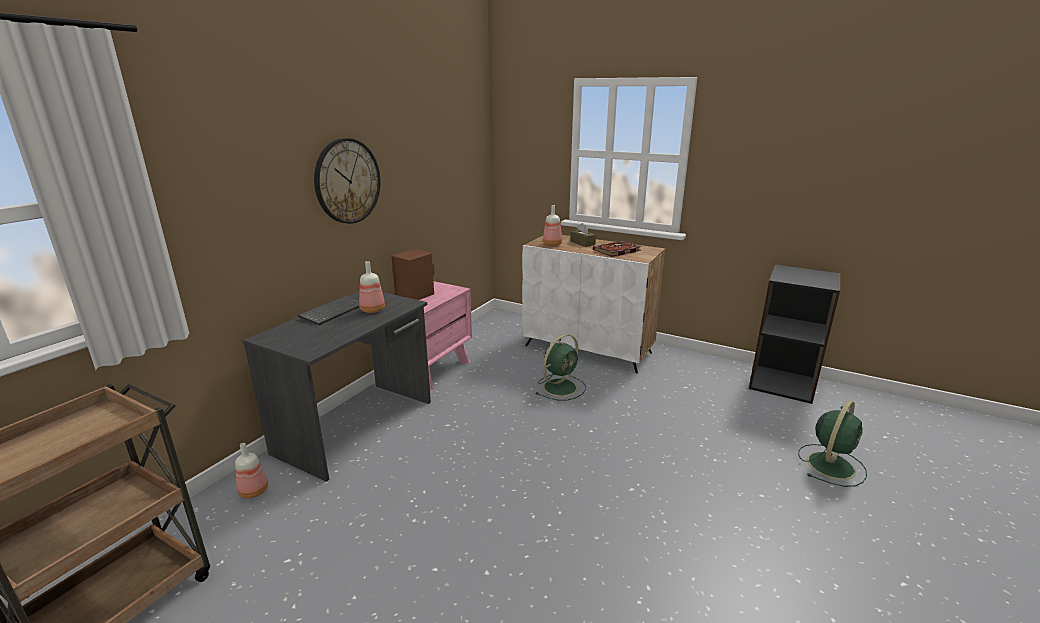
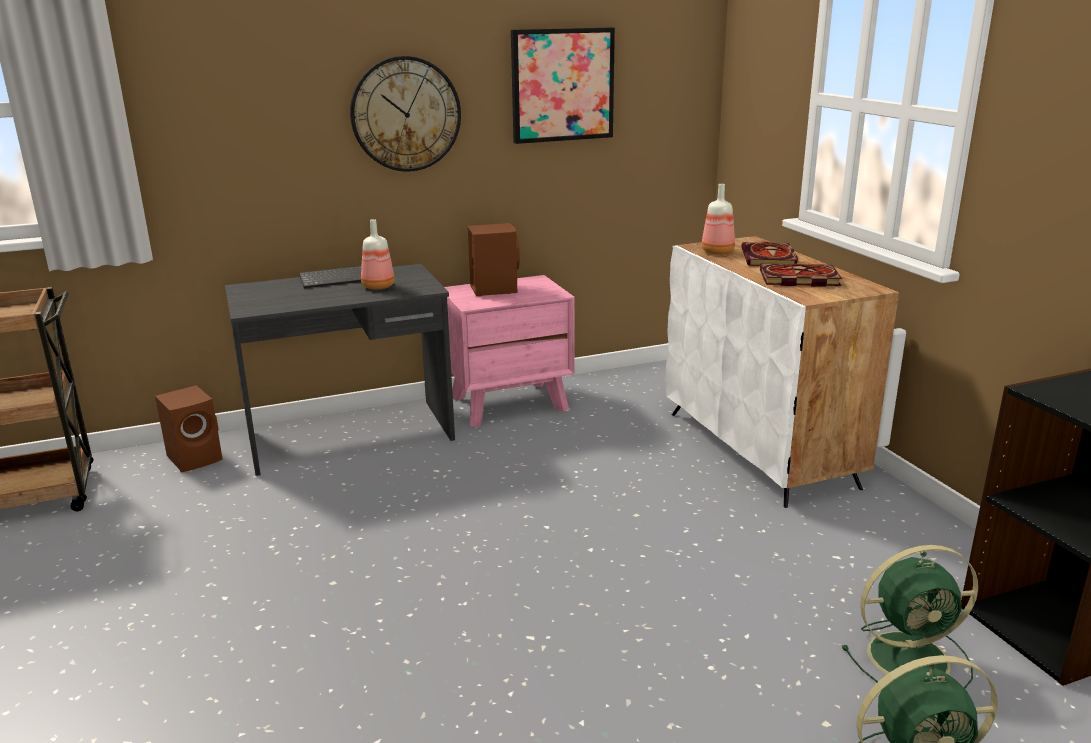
camera: 40 degrees right, 0 degrees up
(254, 491) = (197, 458): bottle -> brown speaker
(426, 153) = (562, 85): none -> picture
(561, 387) = (637, 482): green fan -> green fan (911, 657)
(582, 243) = (770, 258): brown tissue box -> book

